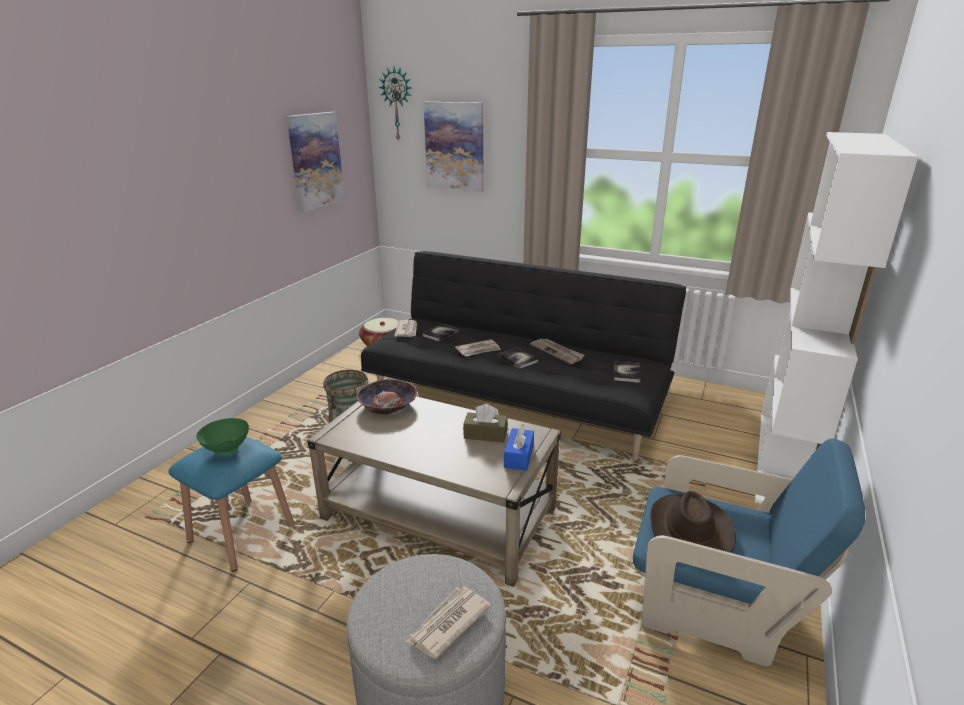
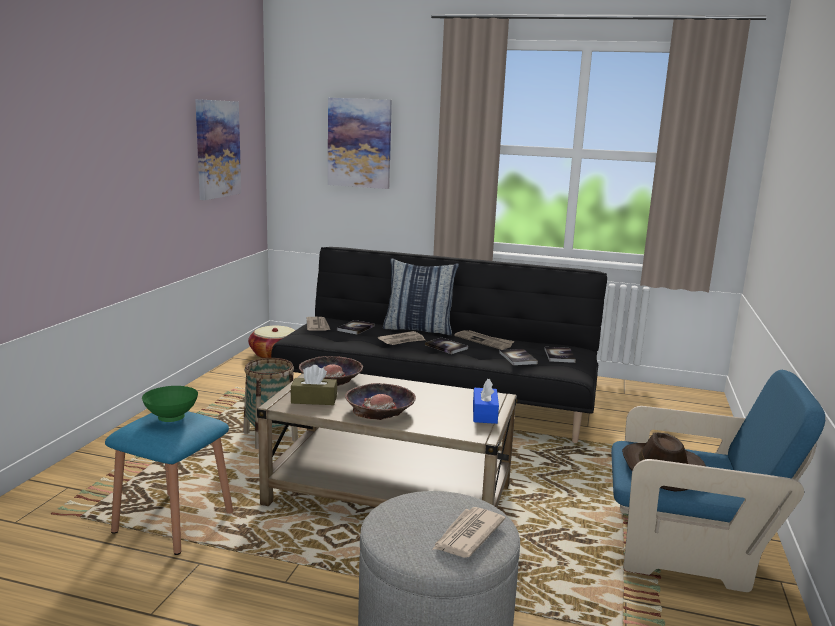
camera: 10 degrees left, 10 degrees down
(397, 104) = (298, 100): wall clock -> none
(419, 447) = (380, 410): none -> bowl
(485, 434) = (443, 399): brown tissue box -> brown tissue box (314, 400)
(500, 335) = (418, 329): none -> pillow
(583, 375) = (518, 358): none -> book
(783, 460) = (716, 438): white bookcase -> none

